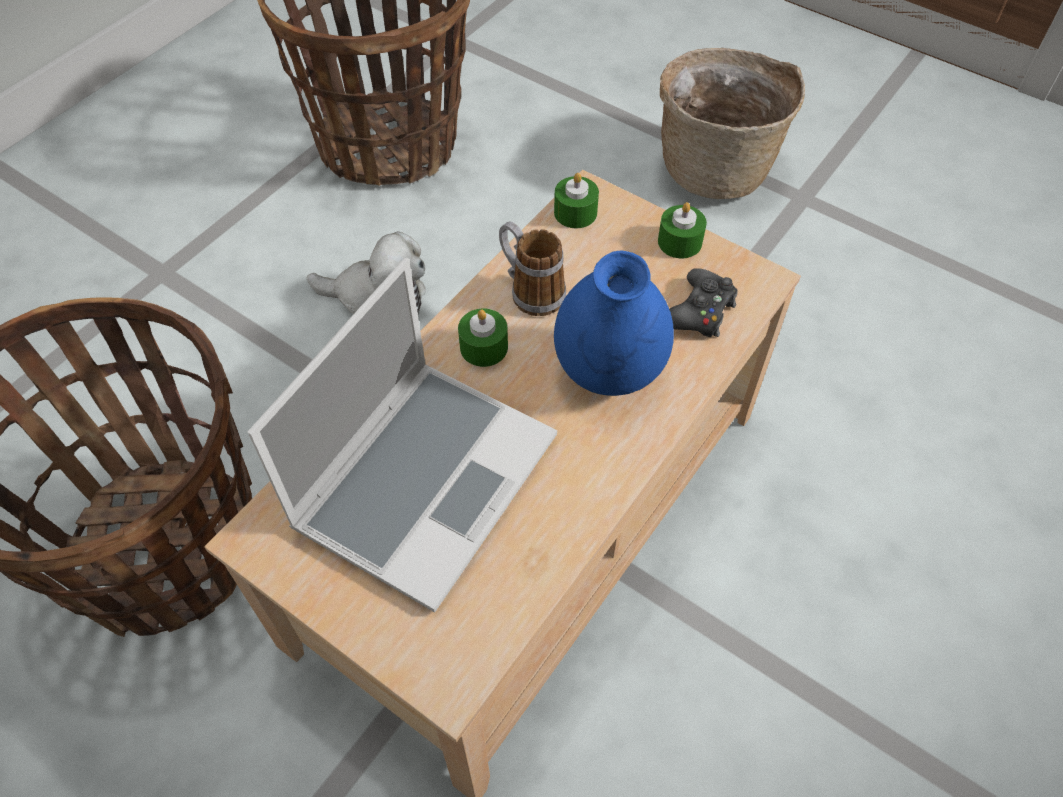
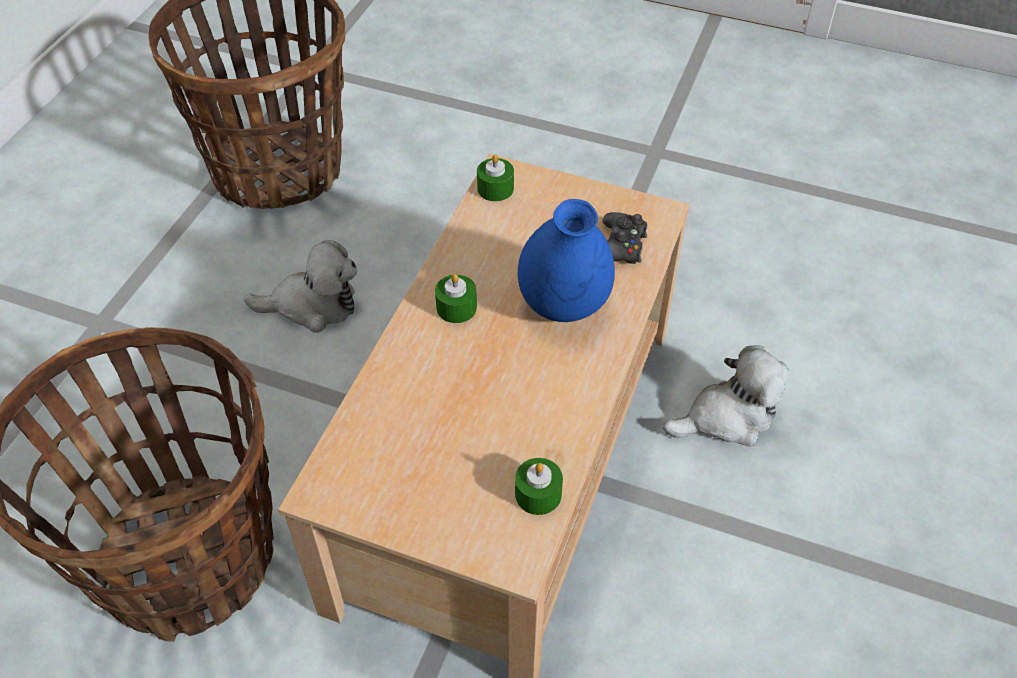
camera: 15 degrees left, 5 degrees down
(425, 478) = (444, 416): laptop -> none
(530, 290) = (479, 256): mug -> none
(679, 242) = (587, 196): green candle -> green candle (538, 494)
(716, 166) = (575, 138): basket -> none
(796, 528) = (727, 417): none -> plush toy

